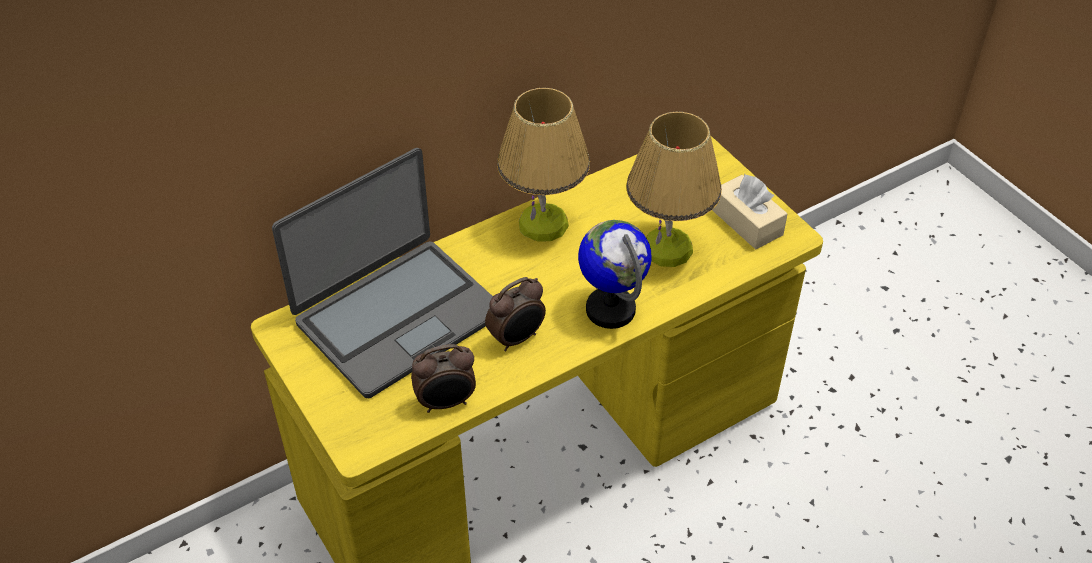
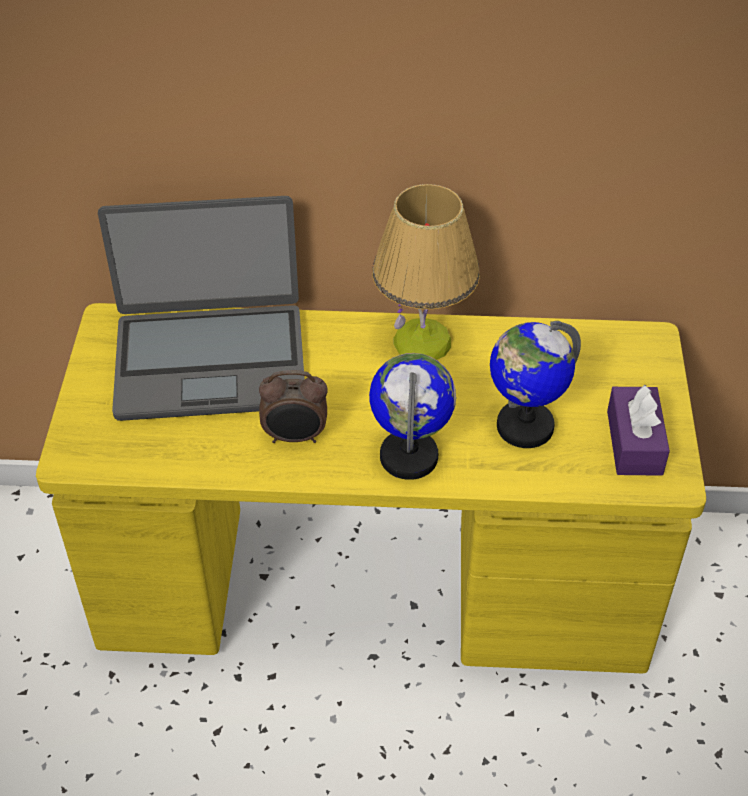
camera: 35 degrees right, 0 degrees up
(446, 403) = (178, 461): alarm clock -> none
(667, 248) = (524, 426): table lamp -> globe
(747, 222) = (634, 442): beige tissue box -> purple tissue box

